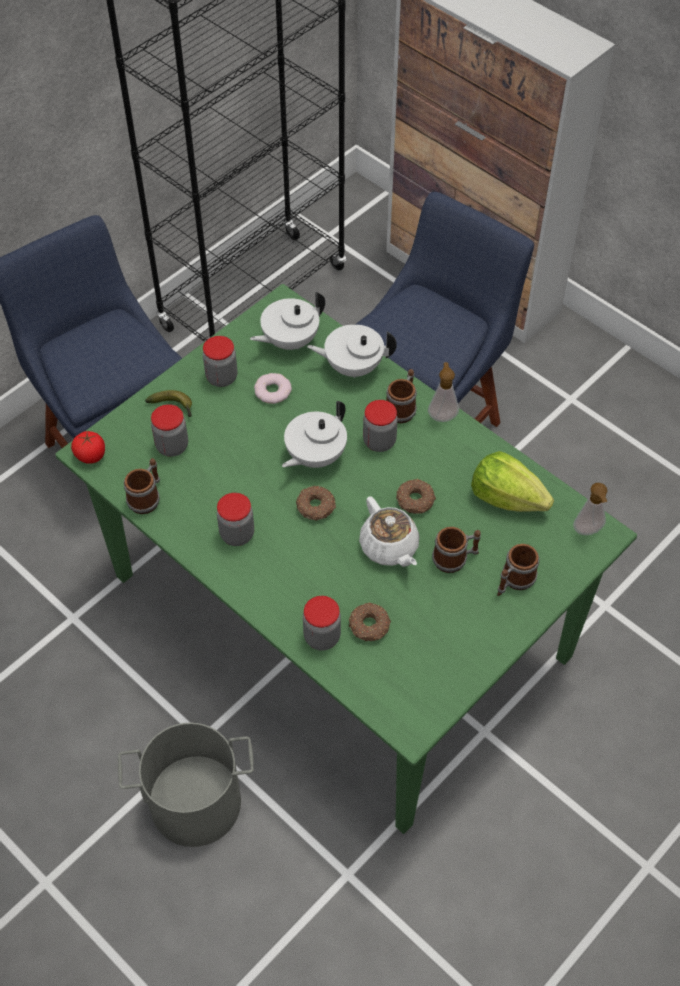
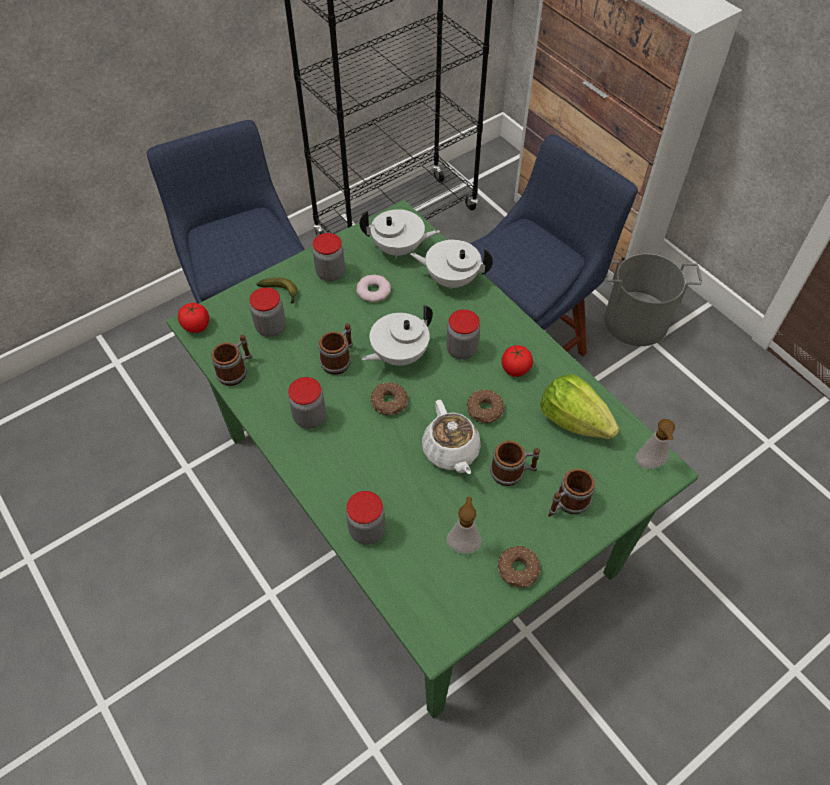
camera: 10 degrees right, 0 degrees up
(195, 801) = (251, 652): grey bucket -> grey bucket (636, 320)
(289, 340) = (398, 249): white teapot -> white teapot turned 150 degrees counterclockwise
(369, 626) = (415, 527): donut -> donut (518, 570)
(402, 408) = (489, 322): mug -> mug (339, 359)
(438, 453) = (515, 369): none -> tomato
(442, 415) = (525, 334): soap dispenser -> soap dispenser (463, 544)

